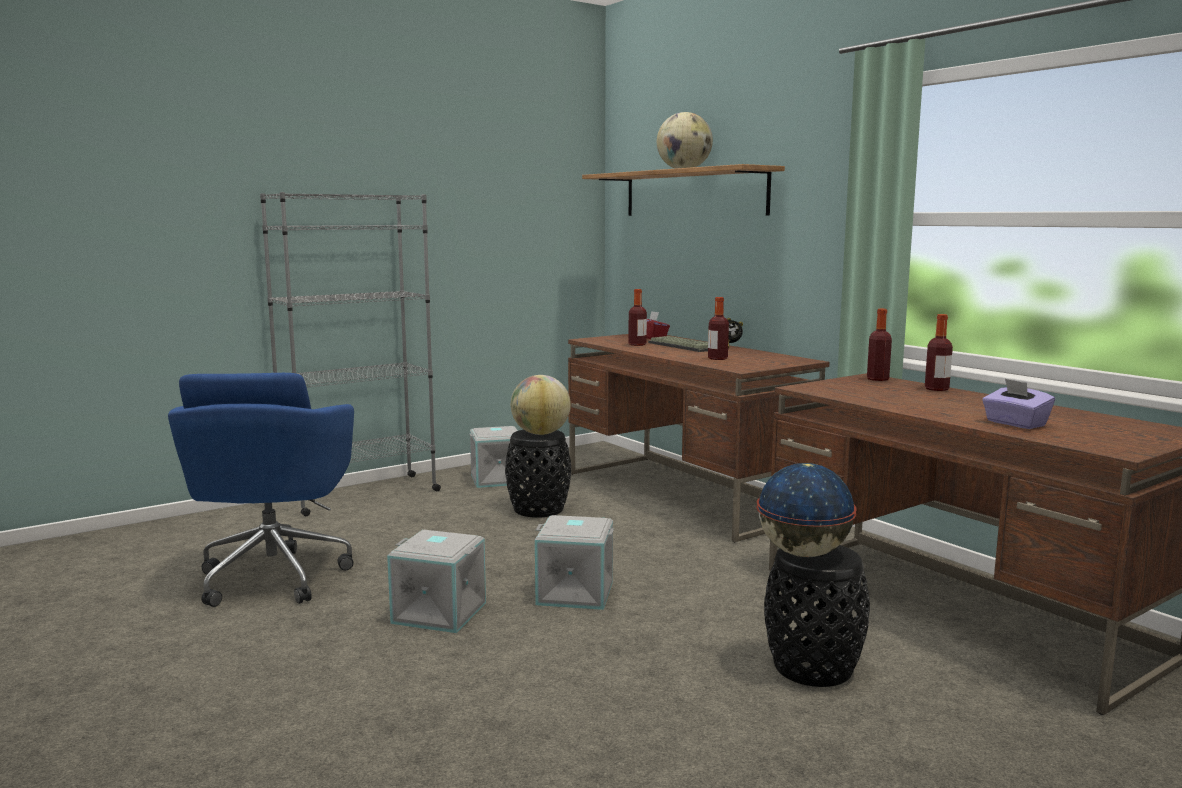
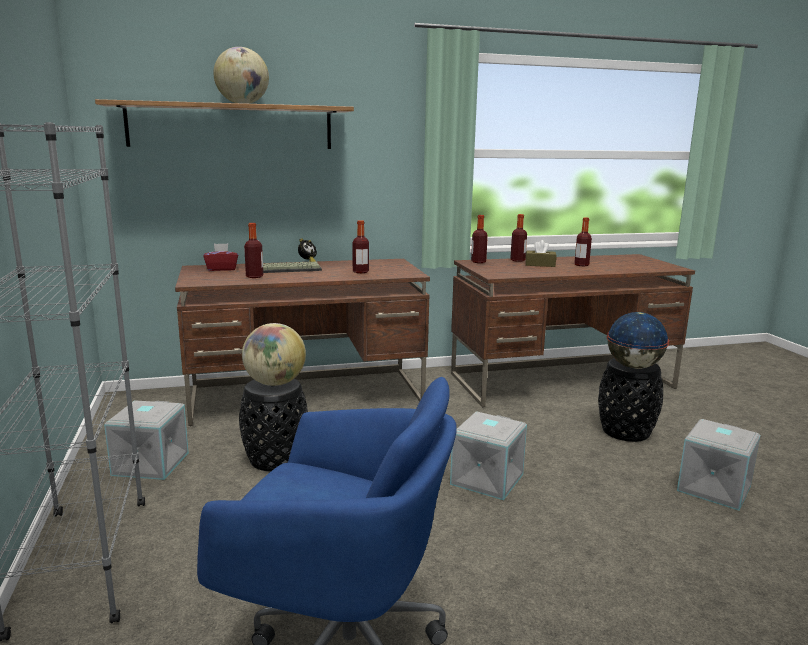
camera: 70 degrees left, 5 degrees up
(440, 612) = (501, 549): grey storage box -> grey storage box (712, 487)
(929, 397) = (540, 264): none -> brown tissue box
(984, 410) = (581, 265): none -> bottle
(1015, 424) = (615, 267): purple tissue box -> none

